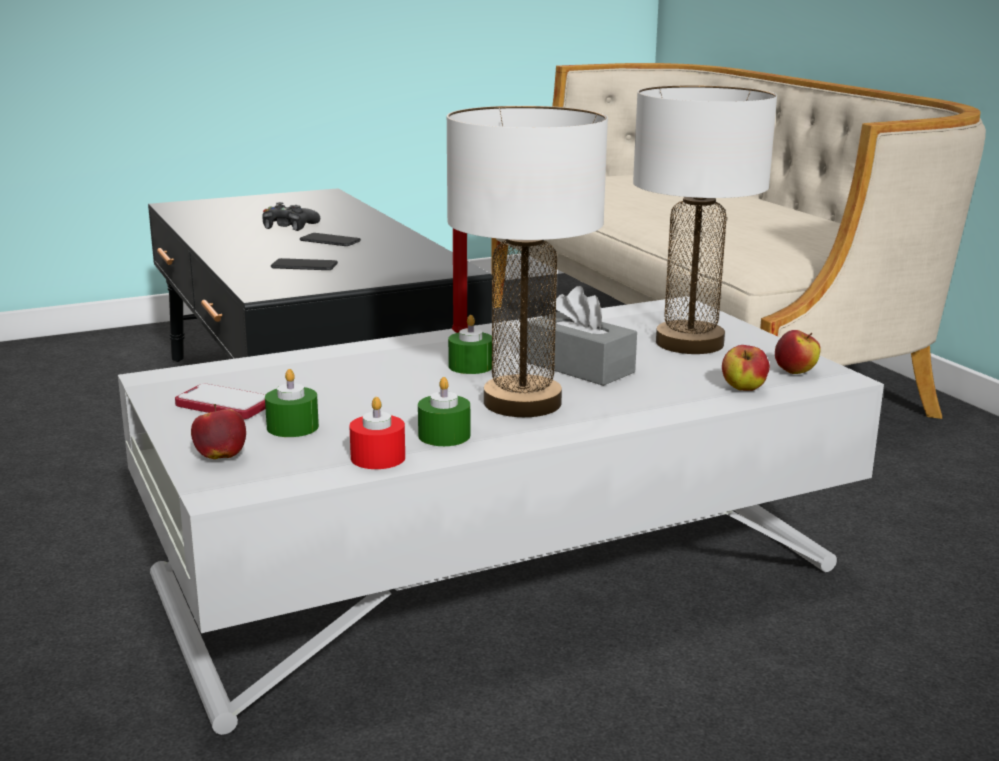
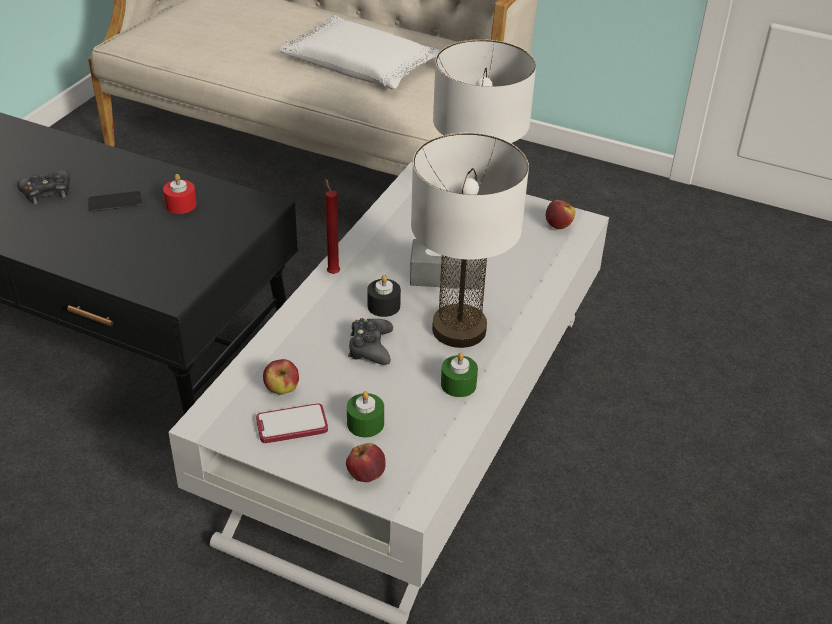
camera: 40 degrees left, 20 degrees up
(304, 266) = (148, 248): phone -> none
(378, 457) = (451, 424): red candle -> red candle (181, 205)
(401, 385) = (370, 347): none -> black game controller
(470, 366) = (383, 306): green candle -> black candle
(737, 226) = (361, 62): none -> white pillow
(743, 389) = (552, 256): apple -> apple (282, 389)

